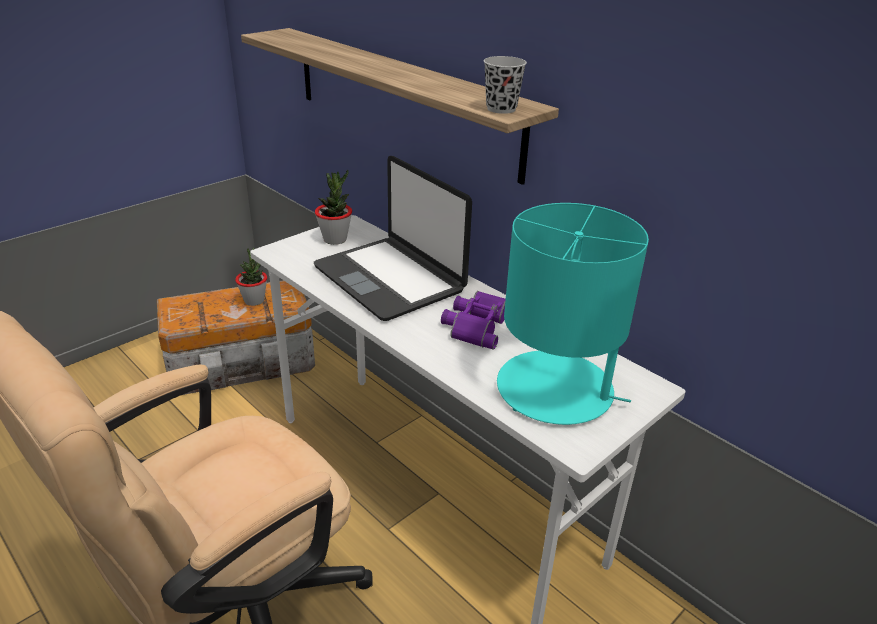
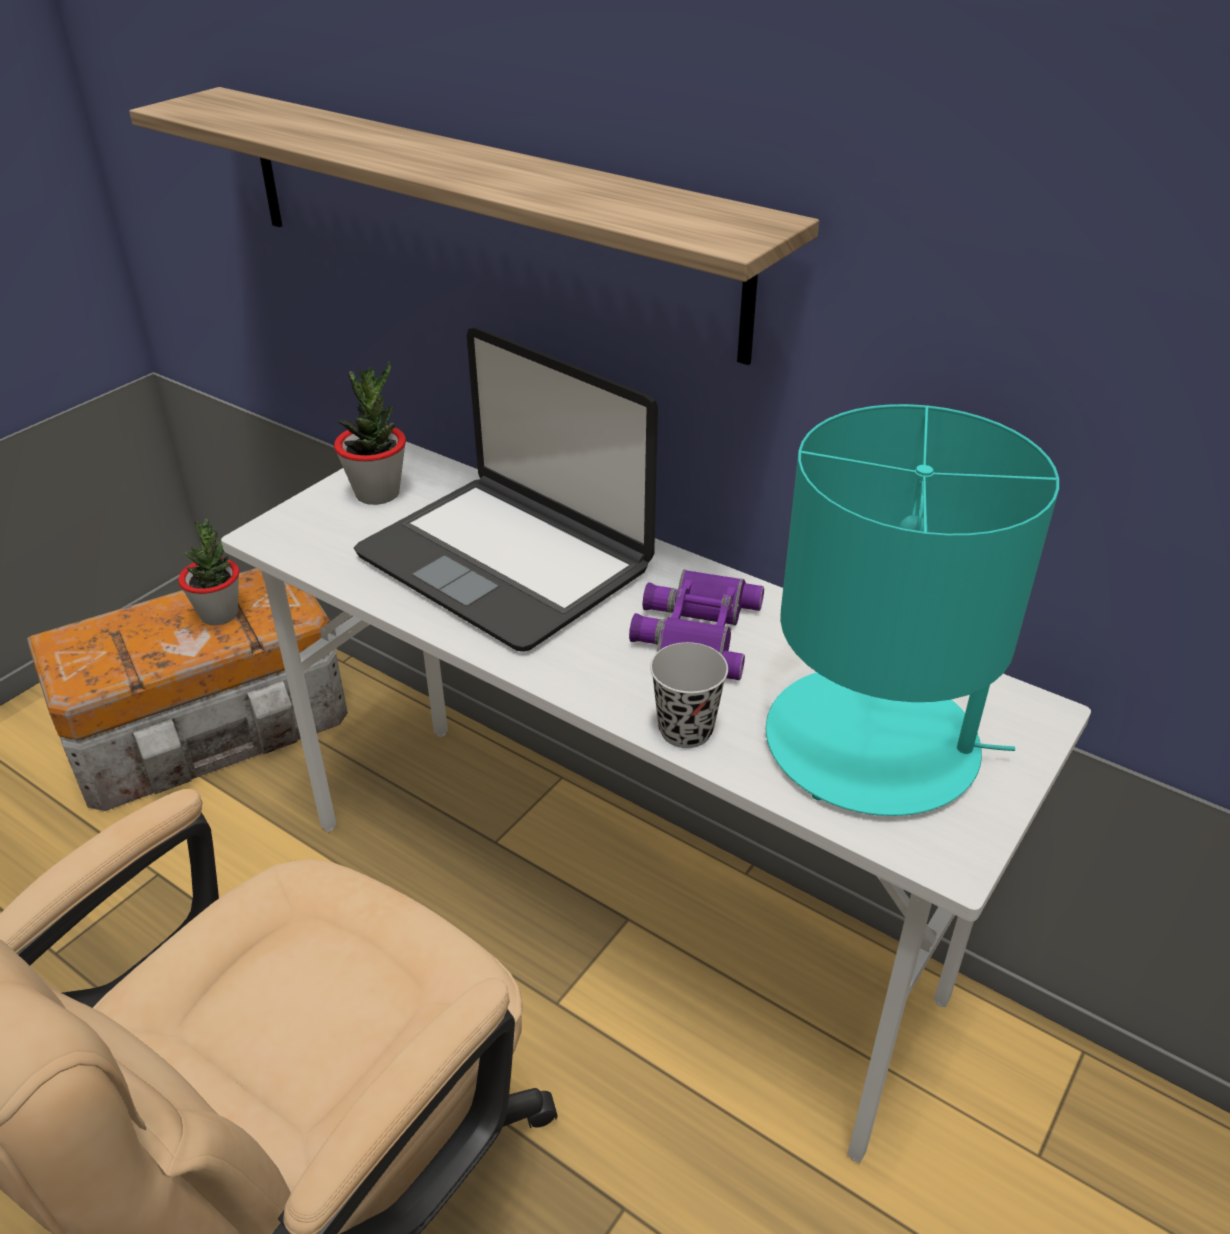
camera: 10 degrees left, 5 degrees up
(501, 109) = (717, 232): black cup -> black cup (685, 730)

